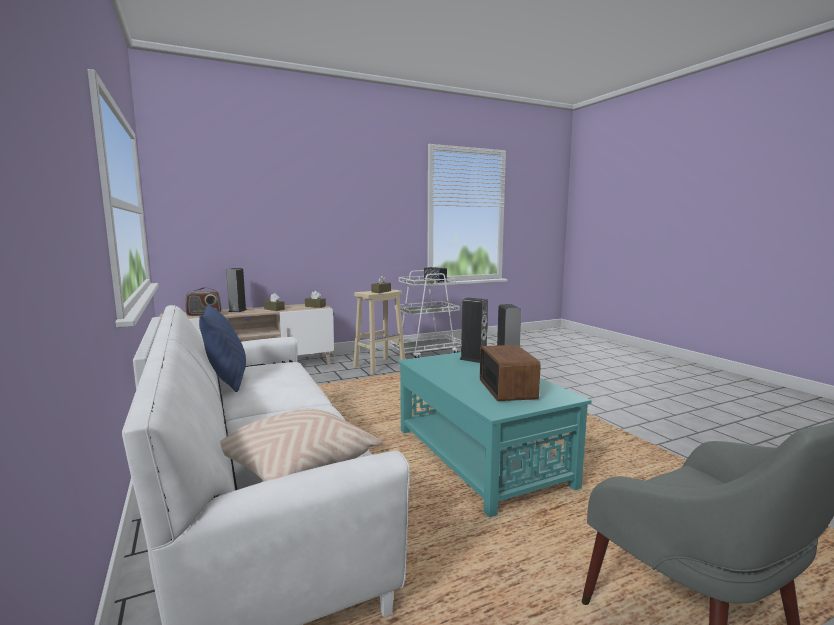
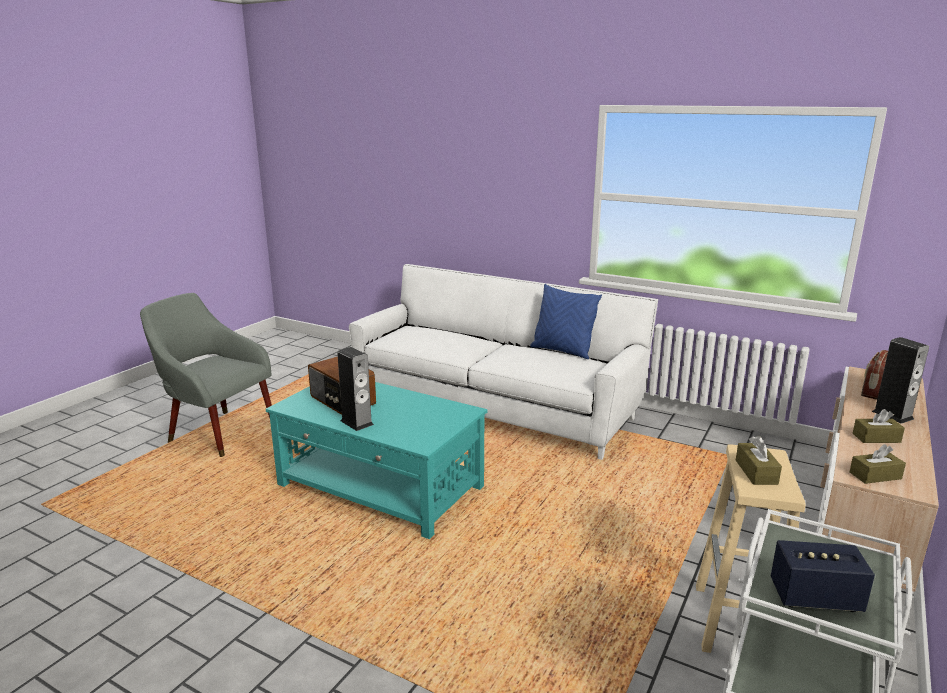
camera: 145 degrees right, 10 degrees up
(297, 466) = (410, 331): beige pillow -> none
(473, 359) = (410, 434): speaker -> none

